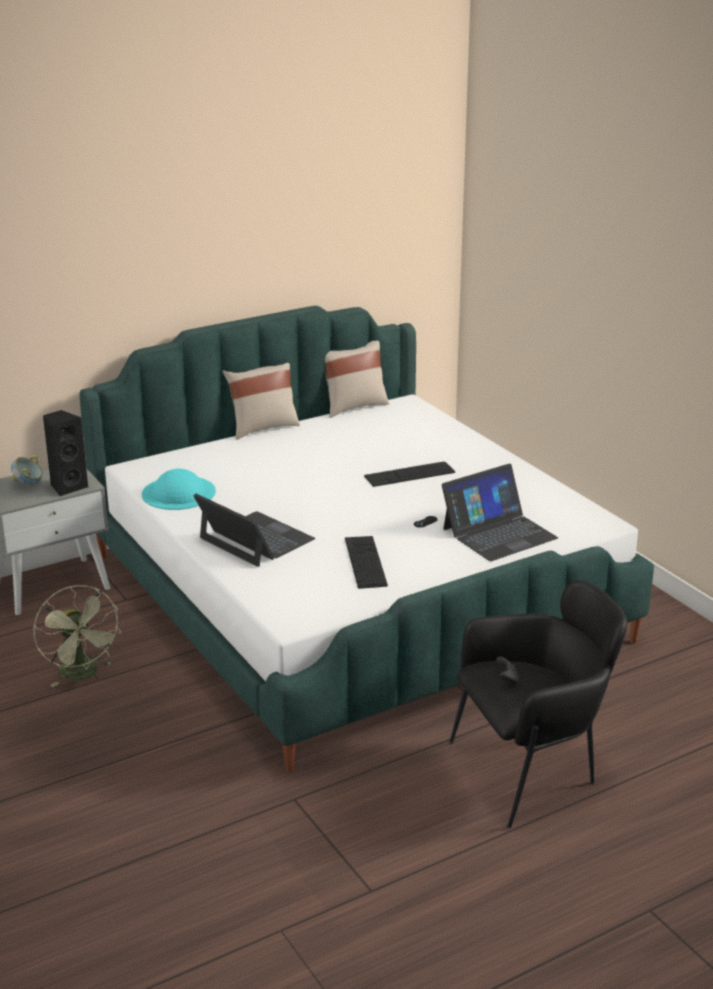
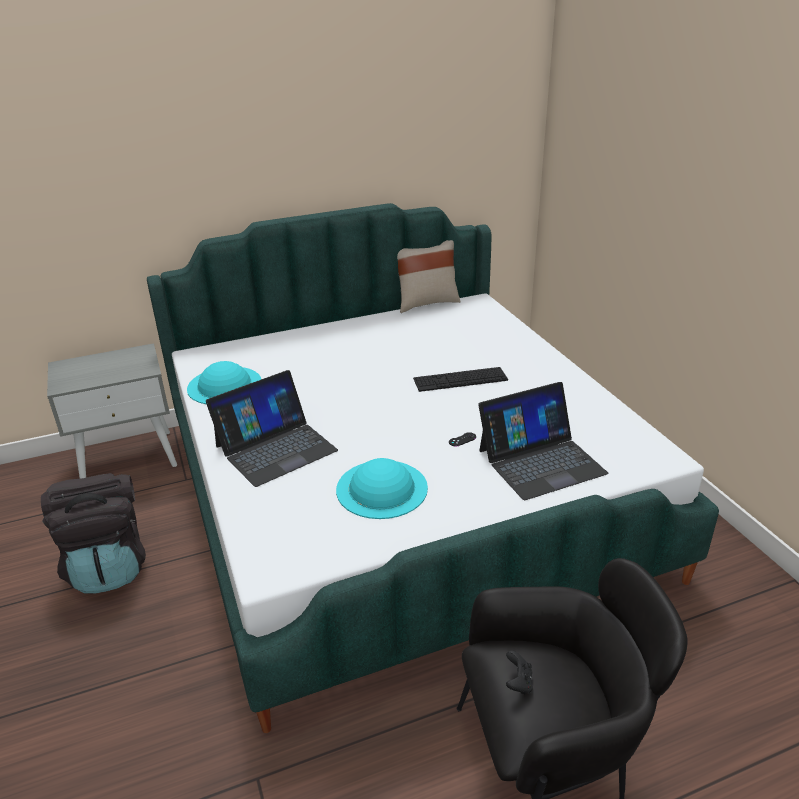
camera: 10 degrees right, 5 degrees up
(28, 485) = (94, 367): bowl -> none
(67, 487) = (127, 371): black speaker -> none
(83, 674) = (108, 566): green fan -> black backpack
(255, 539) = (275, 448): laptop -> laptop turned 90 degrees clockwise
(263, 428) = (334, 320): beige pillow -> none
(365, 562) = (382, 488): keyboard -> turquoise hat

